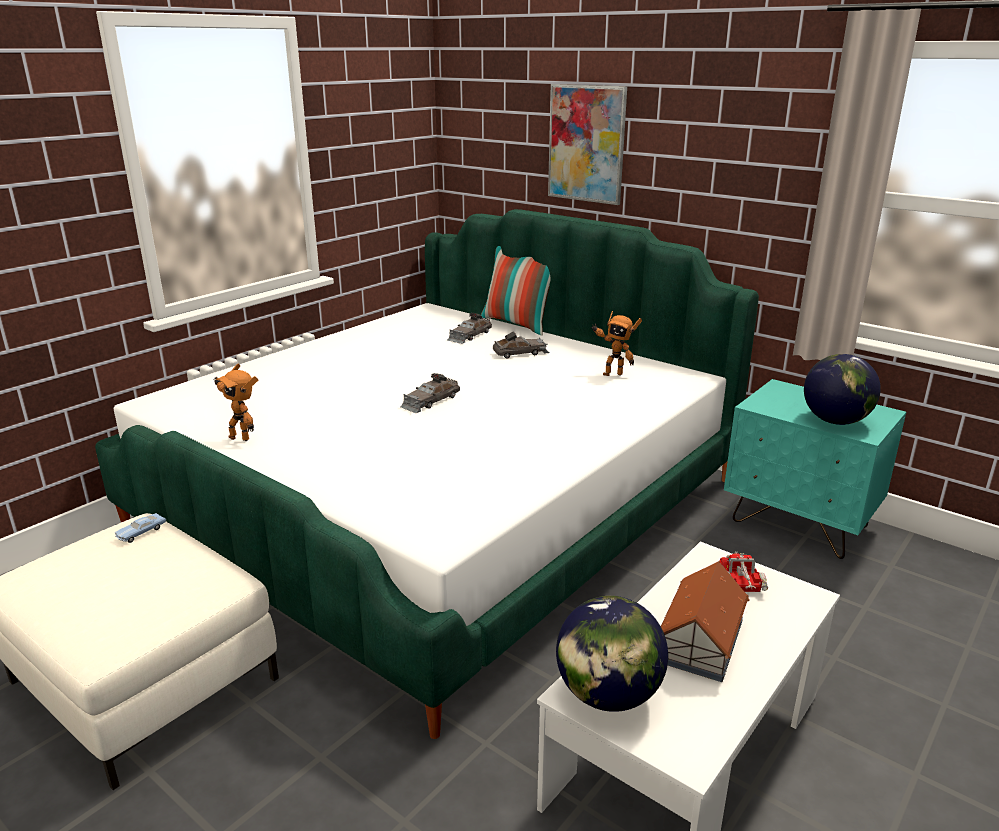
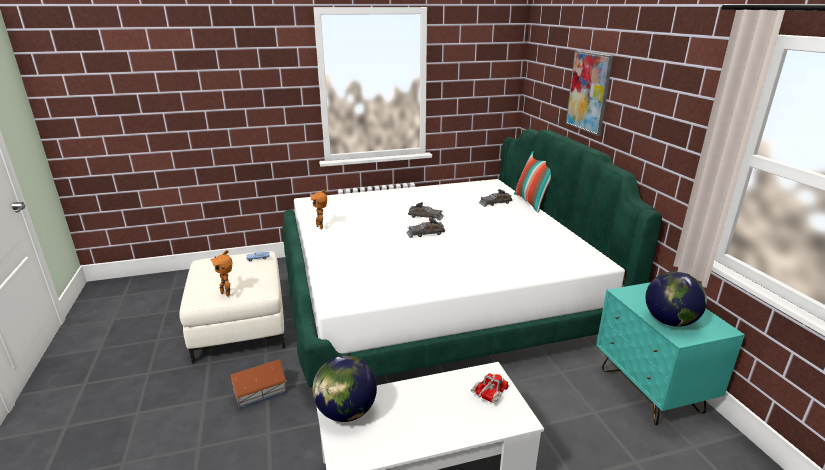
camera: 35 degrees right, 0 degrees up
(521, 353) = (510, 220): grey toy car -> grey toy car (426, 216)
(612, 373) = (548, 246): toy robot -> toy robot (227, 293)
(699, 641) = (424, 411): toy house -> toy house (259, 391)

